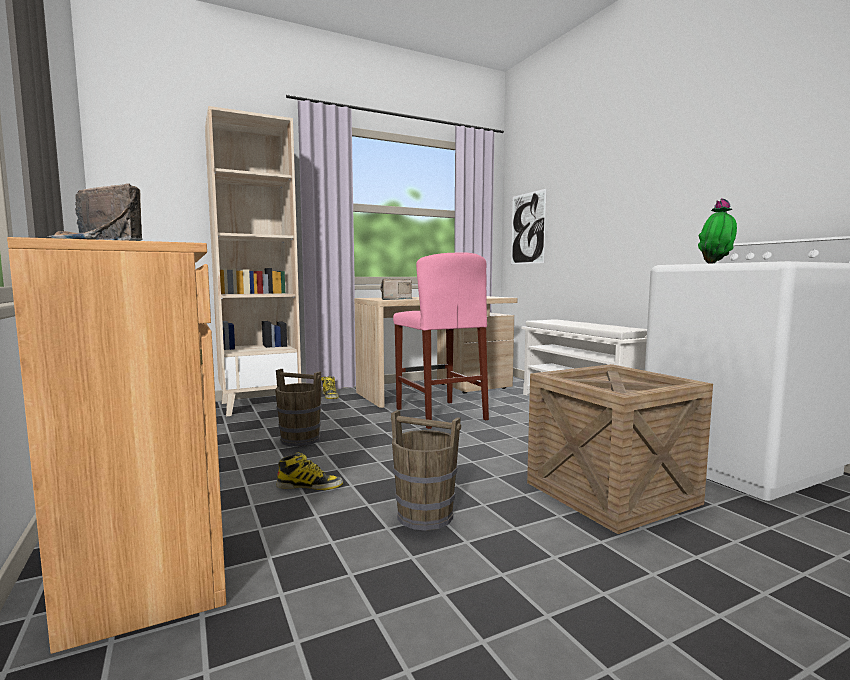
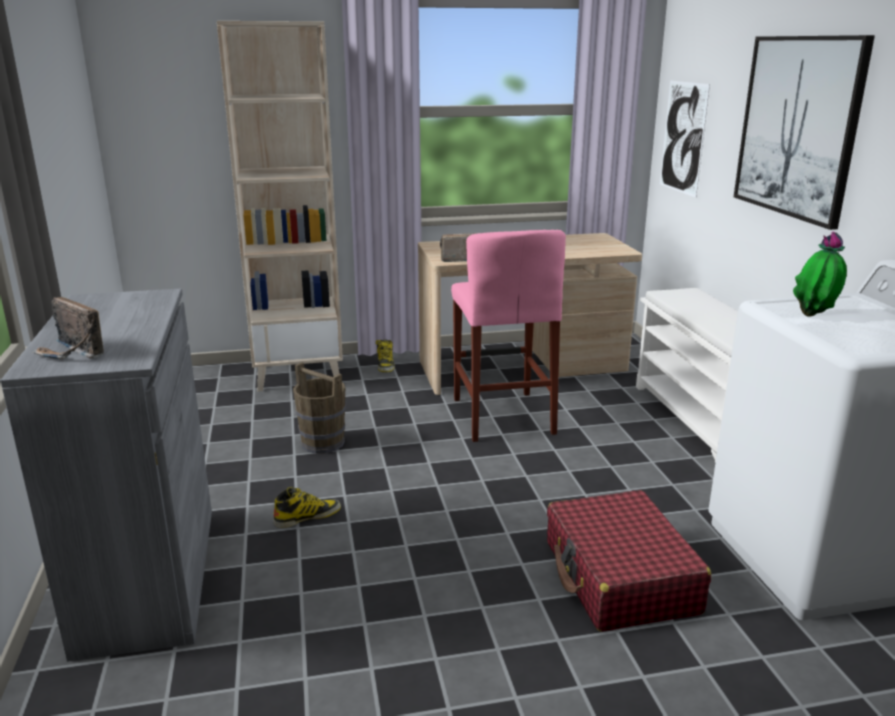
camera: 15 degrees right, 15 degrees up
(151, 552) = (149, 577): brown cabinet -> grey cabinet
(310, 486) = (307, 516): boot -> boot turned 45 degrees counterclockwise
(424, 516) = (401, 575): brown bucket -> none
(611, 493) = (620, 577): crate -> red suitcase
(626, 190) = (798, 127): none -> picture

